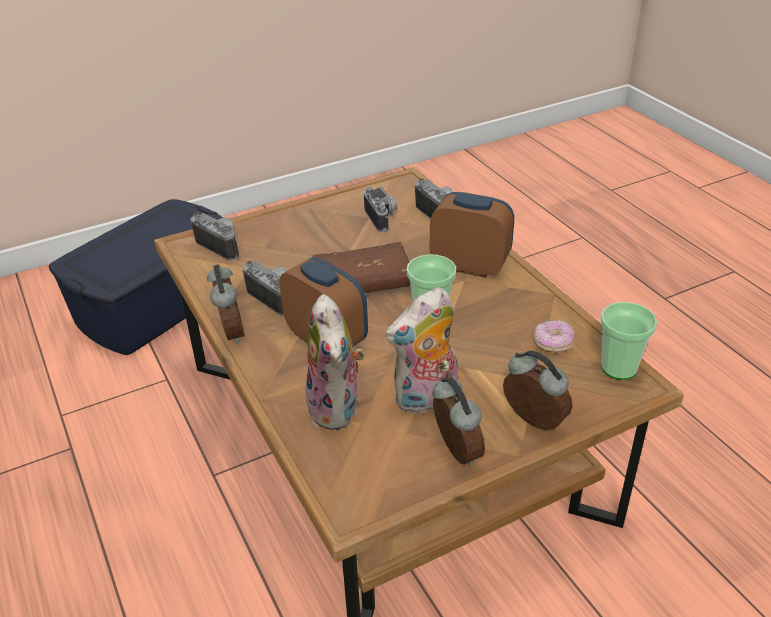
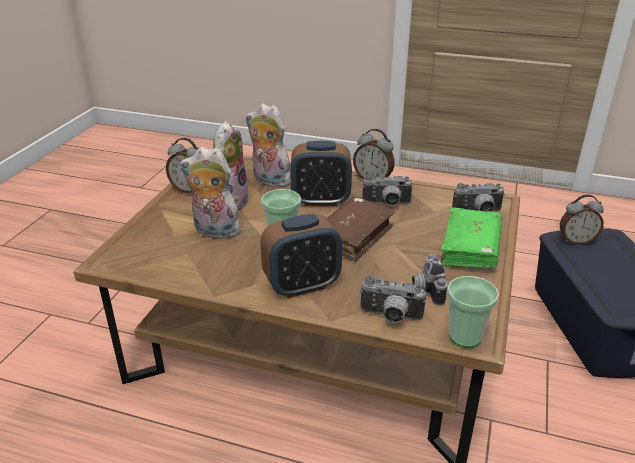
camera: 135 degrees right, 5 degrees down
(295, 223) = (470, 248): none -> green book
(383, 218) = (426, 289): camera -> camera turned 60 degrees clockwise
(489, 363) = (214, 232): none -> plush toy
(532, 422) = (161, 216): alarm clock -> alarm clock (576, 241)
(553, 344) = (184, 261): donut -> none
(619, 368) = (126, 265): cup -> cup (465, 336)

